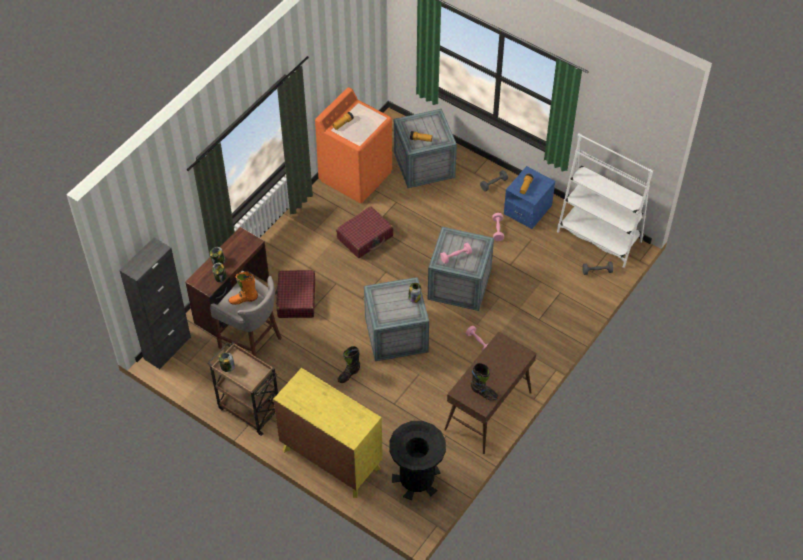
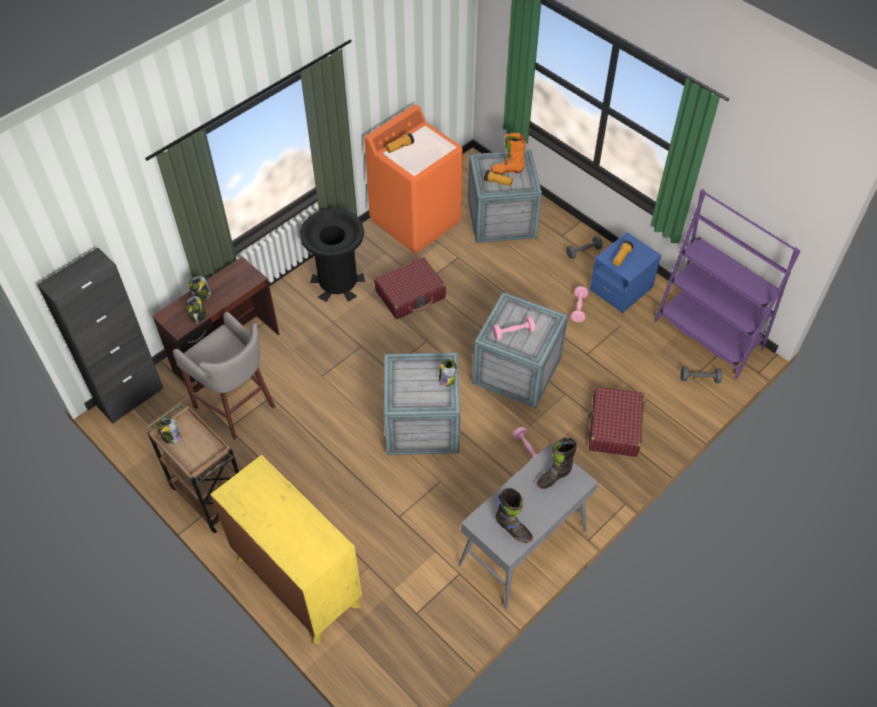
camera: 10 degrees right, 0 degrees up
(243, 299) = (220, 349): orange boot -> orange boot (507, 170)
(296, 299) = (307, 359): red suitcase -> red suitcase (614, 428)
(348, 374) = (349, 467): black boot -> black boot (554, 477)
(416, 478) = (406, 629): black trash can -> black trash can (338, 282)
(488, 412) = (523, 548): brown console table -> grey console table
(599, 237) = (708, 335): white bookcase -> purple bookcase

